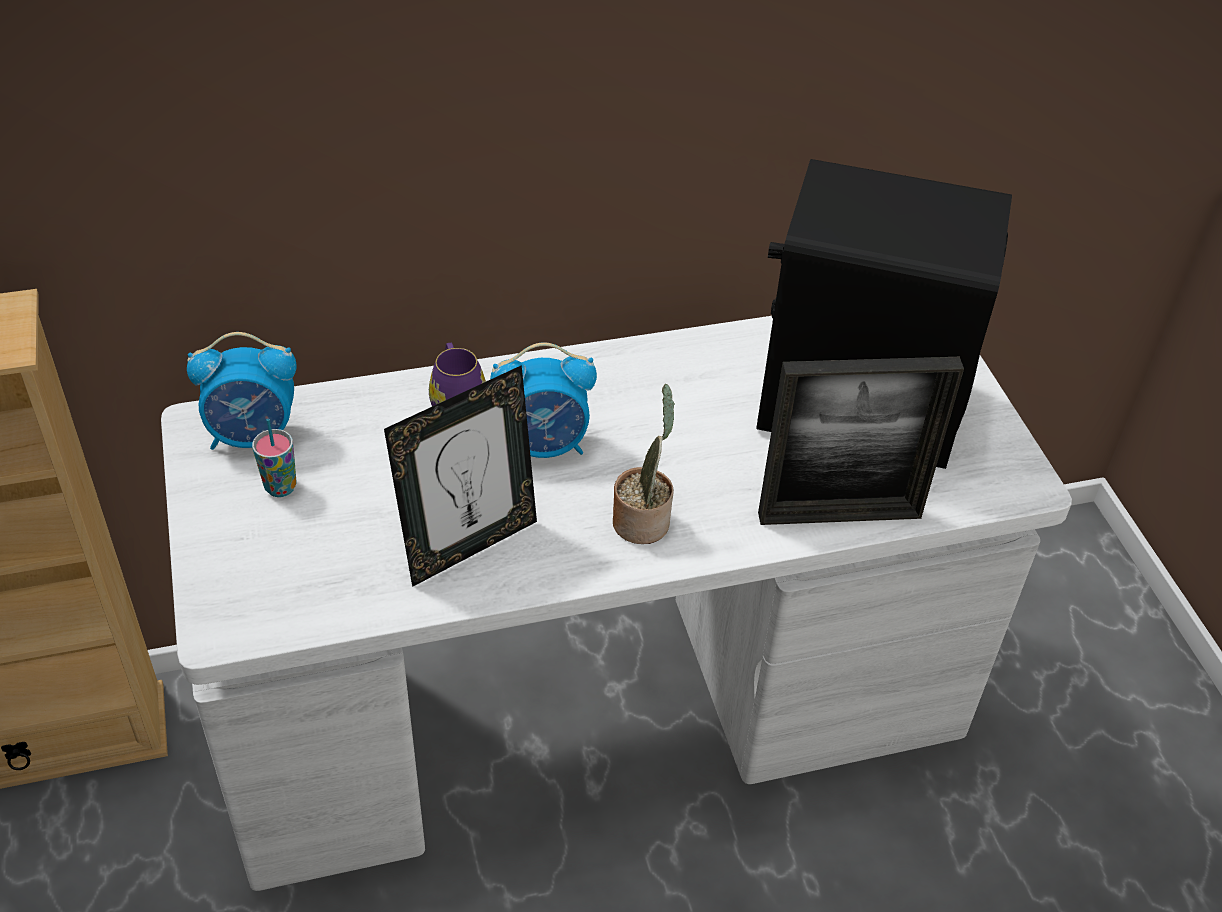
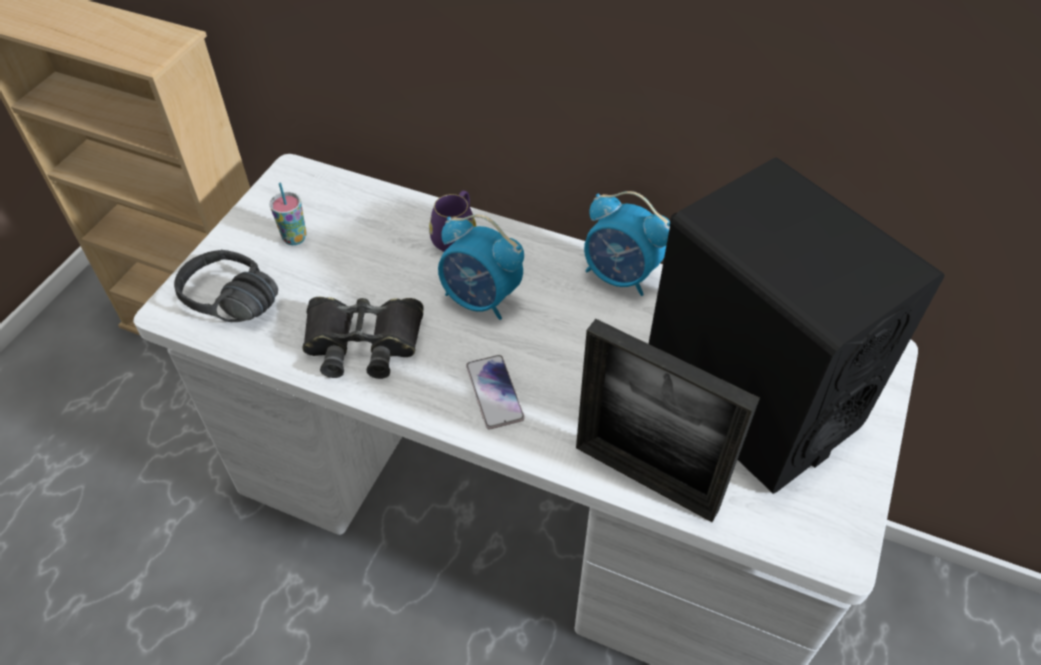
camera: 40 degrees right, 5 degrees up
(254, 436) = (313, 196): alarm clock -> alarm clock (621, 276)
(281, 599) = (222, 311): none -> black headphones
(469, 545) = (363, 342): picture frame -> black binoculars
(643, 520) = (494, 392): potted plant -> phone

